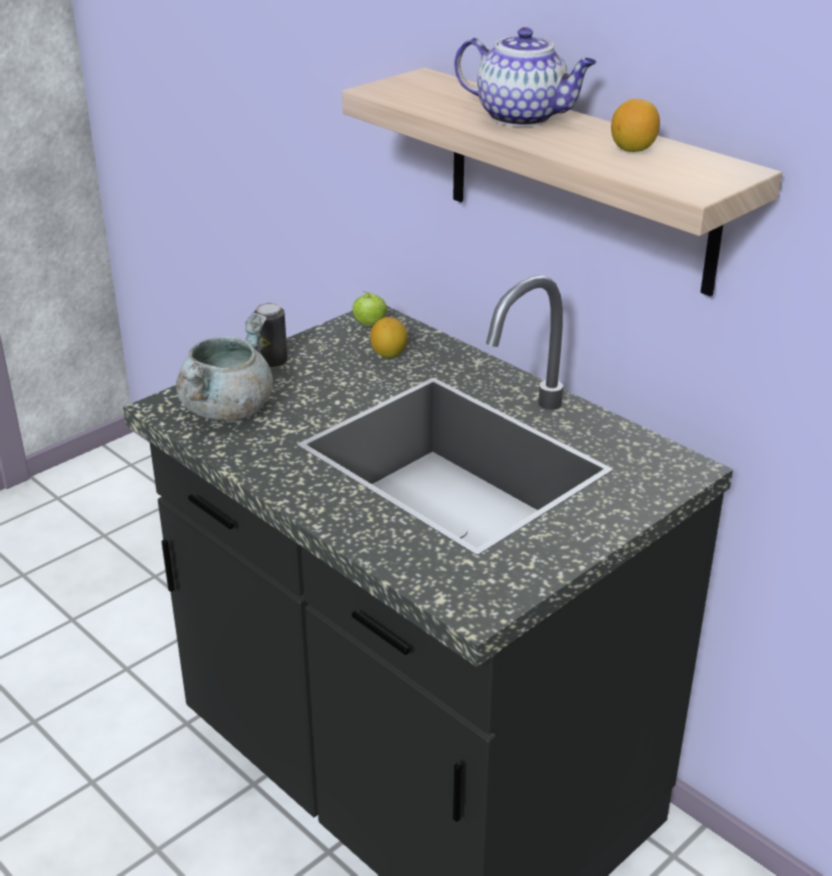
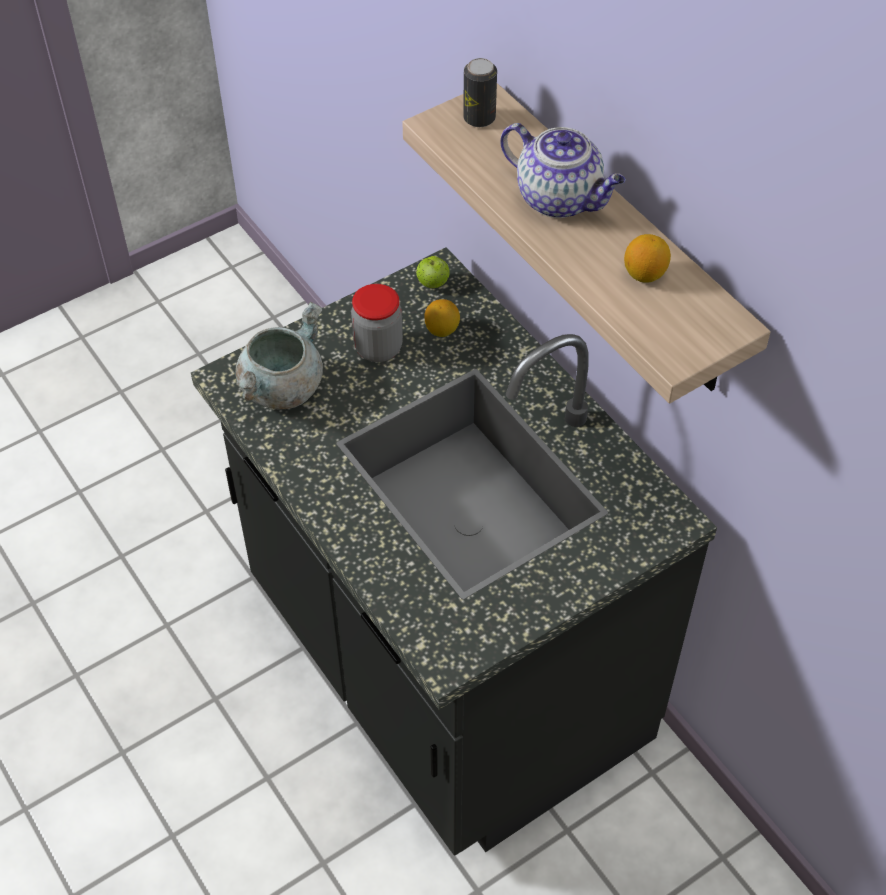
camera: 10 degrees right, 20 degrees up
(272, 362) = (332, 327): can -> can (479, 118)
(325, 372) = (378, 348): none -> jar

